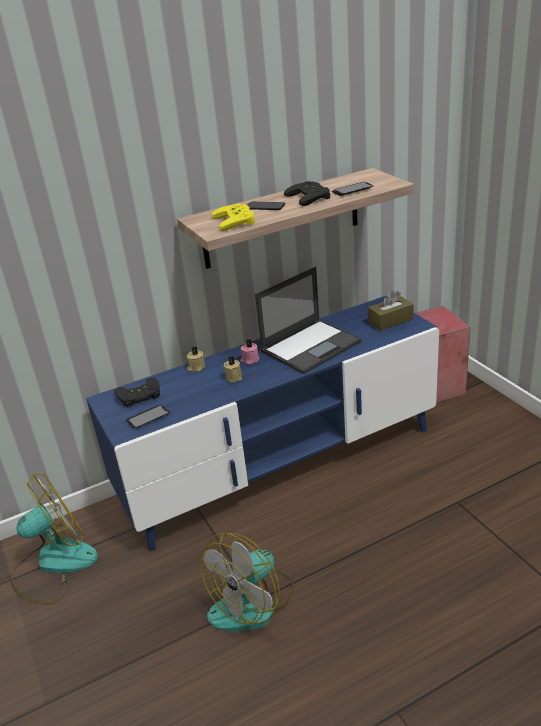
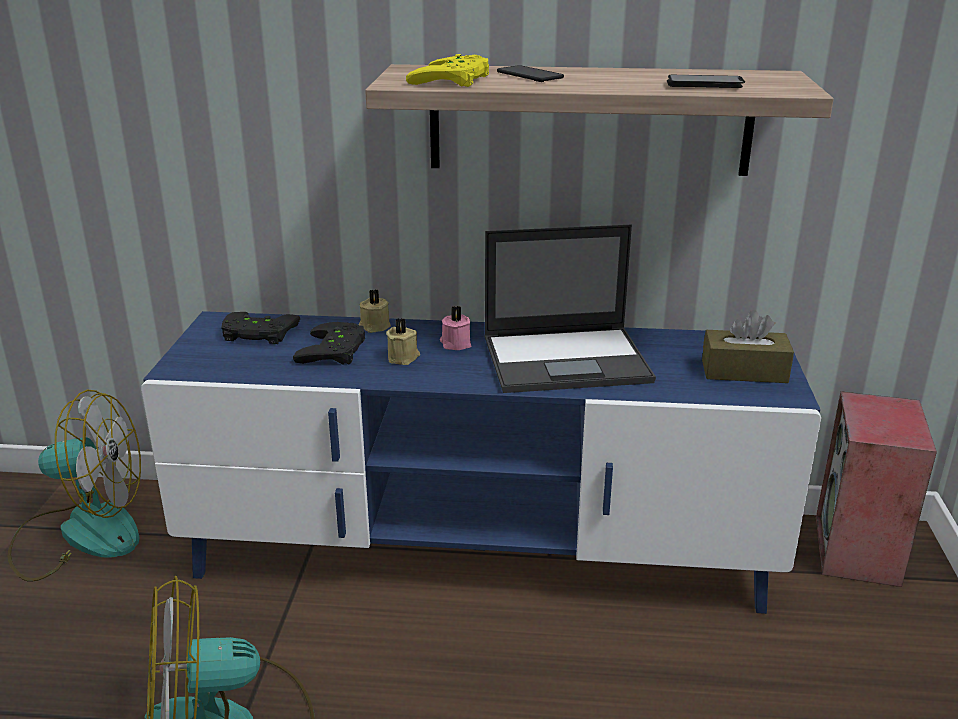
camera: 30 degrees right, 5 degrees down
(147, 417) = (229, 362): phone -> none
(311, 197) = (622, 79): black game controller -> black game controller (337, 351)

